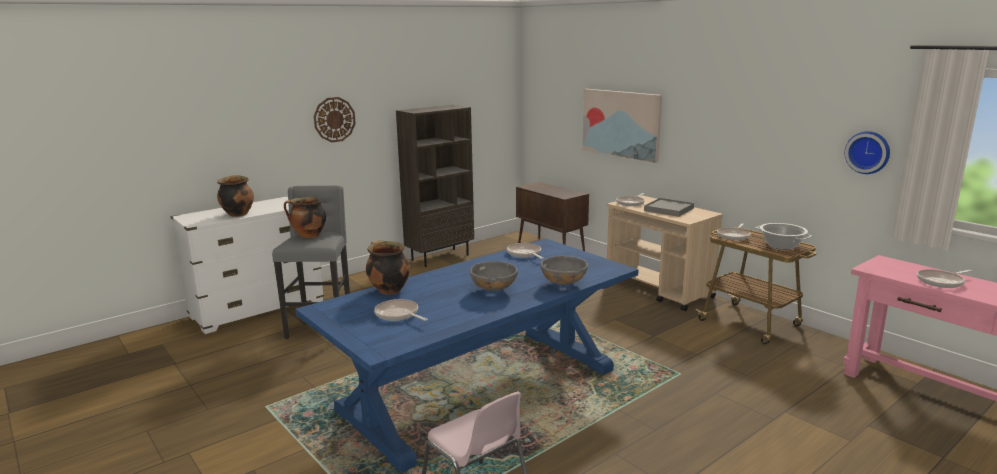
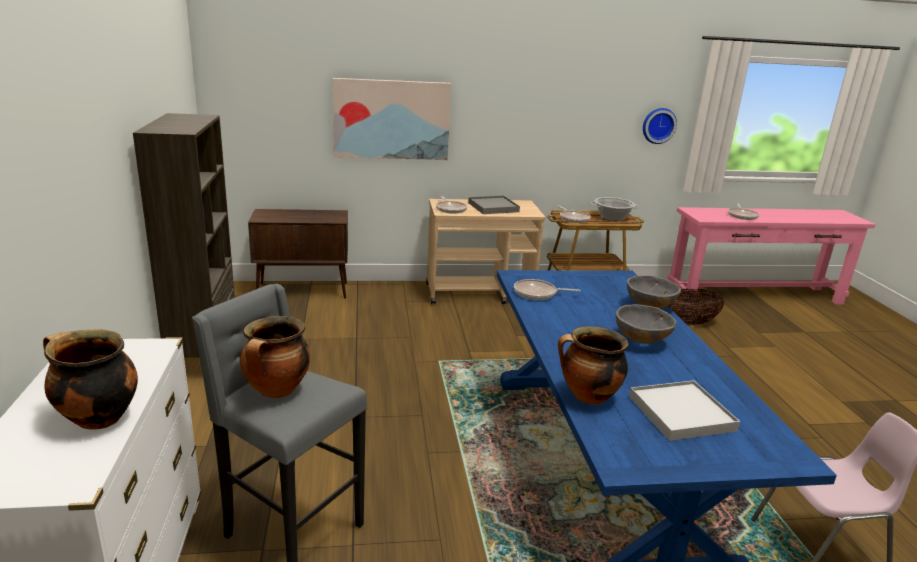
camera: 60 degrees left, 5 degrees up
(334, 119) = (82, 165): wall clock -> none
(398, 314) = (681, 413): frying pan -> white tray
(796, 381) = (687, 323): none -> basket

